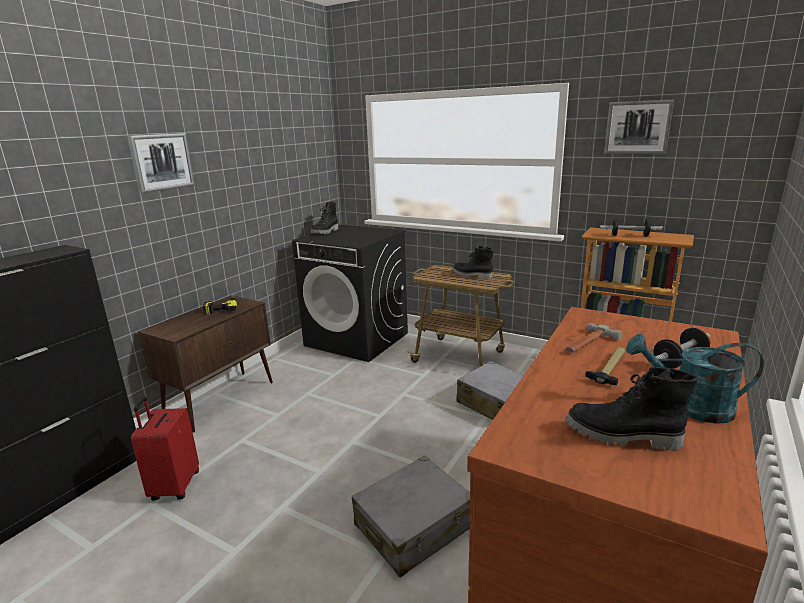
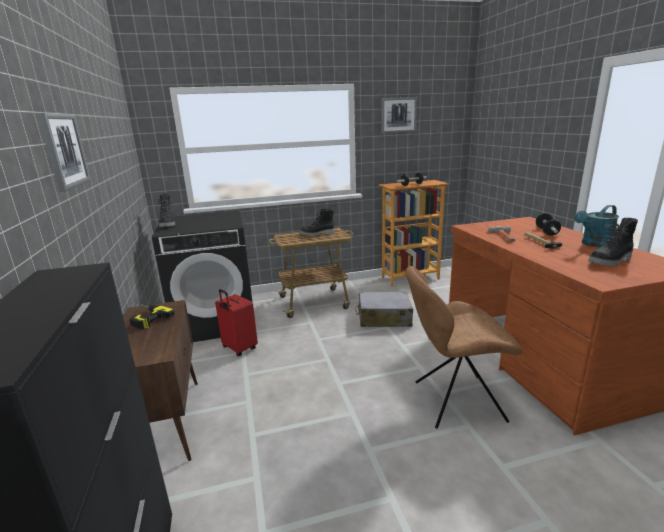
camera: 45 degrees left, 0 degrees up
(174, 486) = (257, 506): red suitcase -> red suitcase (239, 348)
(414, 526) = (454, 401): grey suitcase -> brown chair

